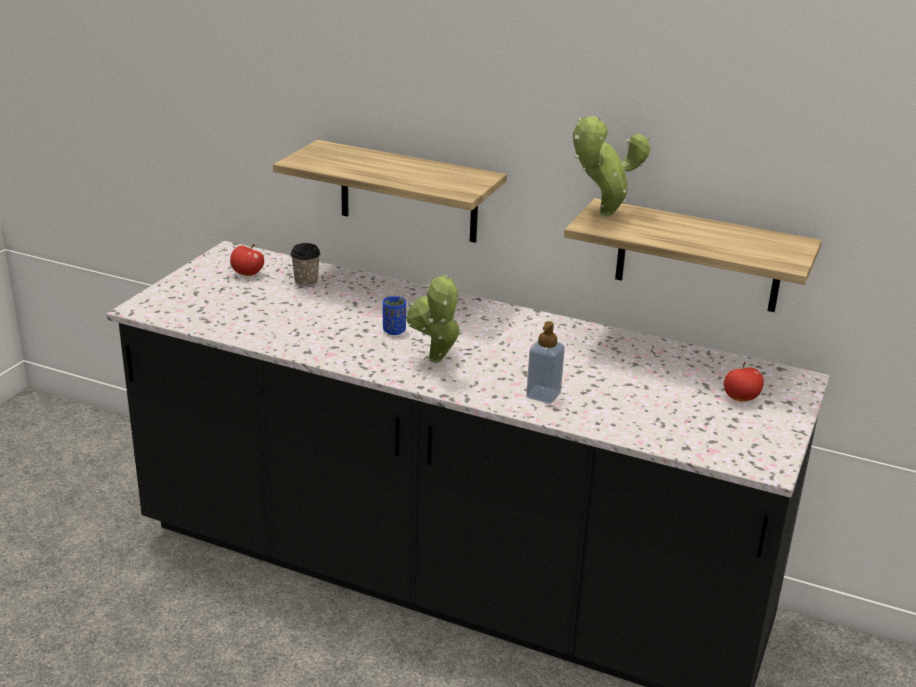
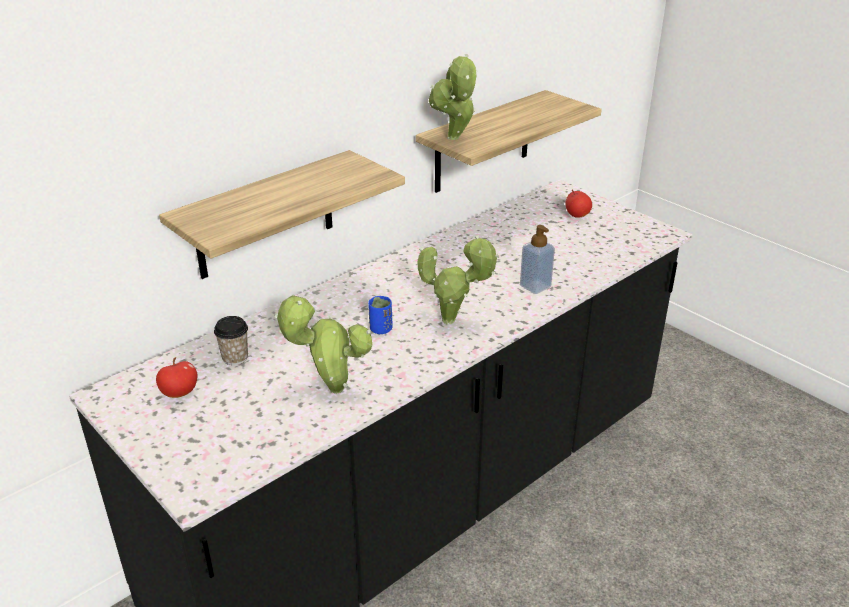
camera: 65 degrees left, 5 degrees up
(288, 328) = (330, 389): none -> potted plant

